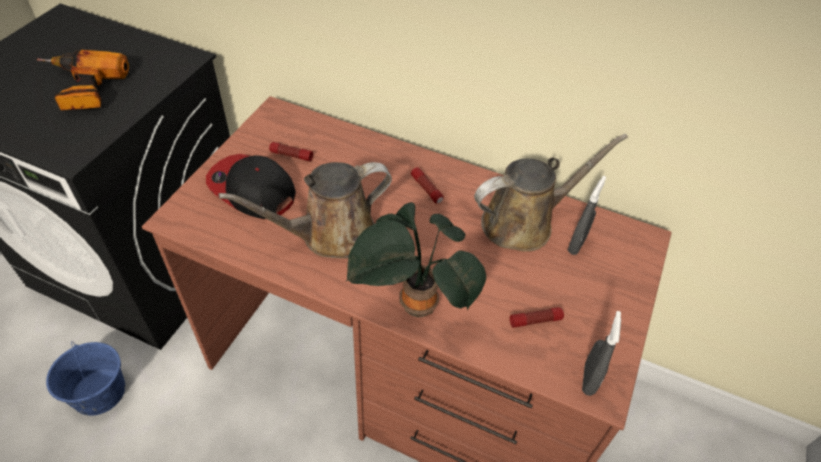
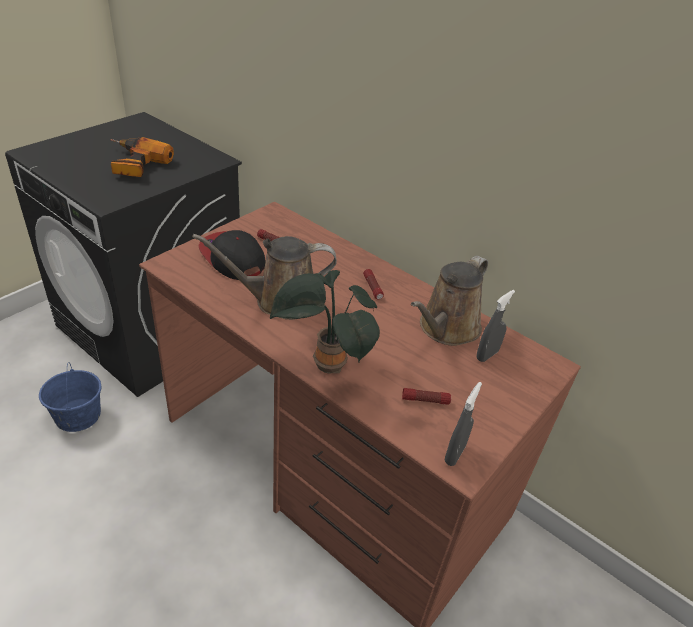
camera: 15 degrees right, 10 degrees down
(524, 222) = (446, 329): brown watering can -> brown watering can turned 135 degrees clockwise

